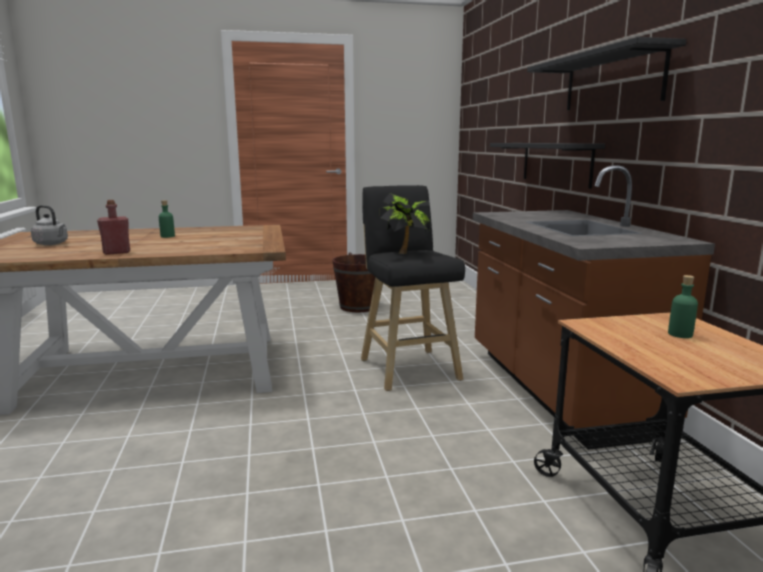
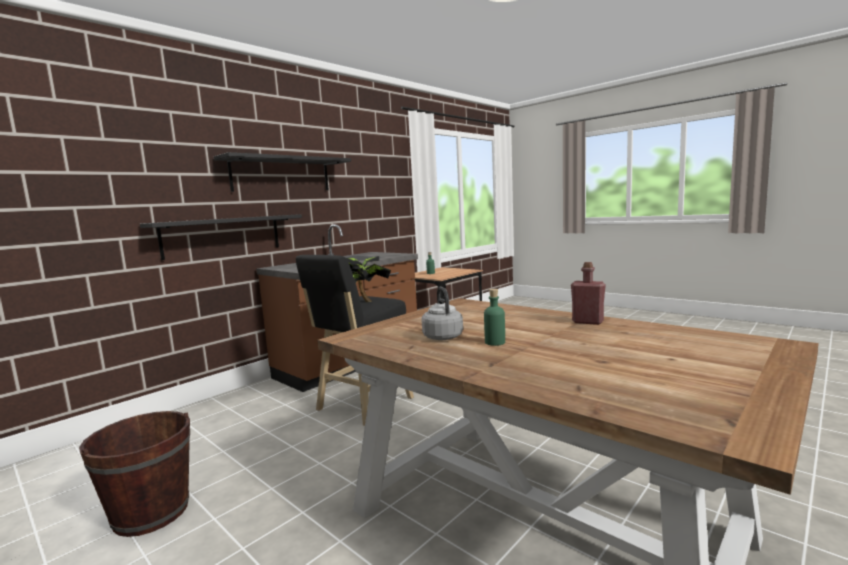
camera: 125 degrees left, 5 degrees down
(52, 244) = (667, 361): grey kettle -> grey kettle (442, 336)

